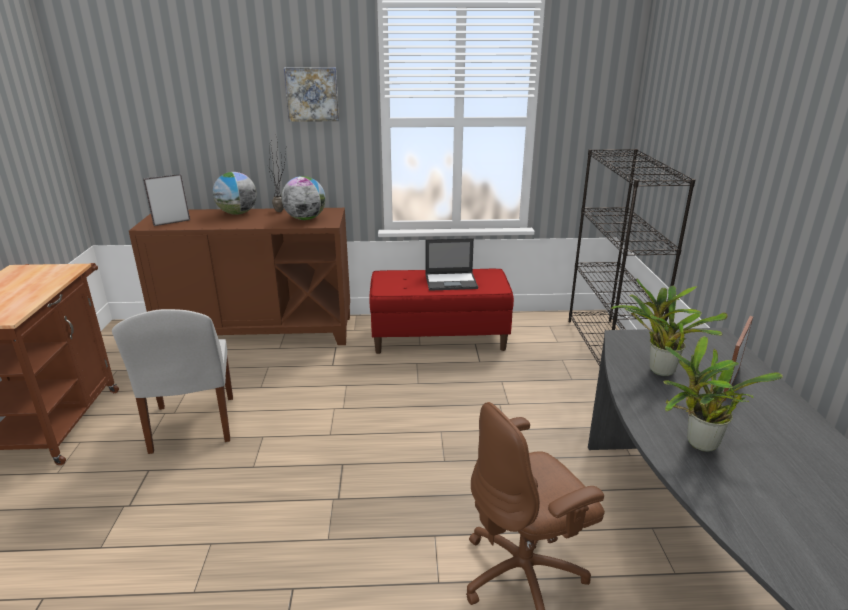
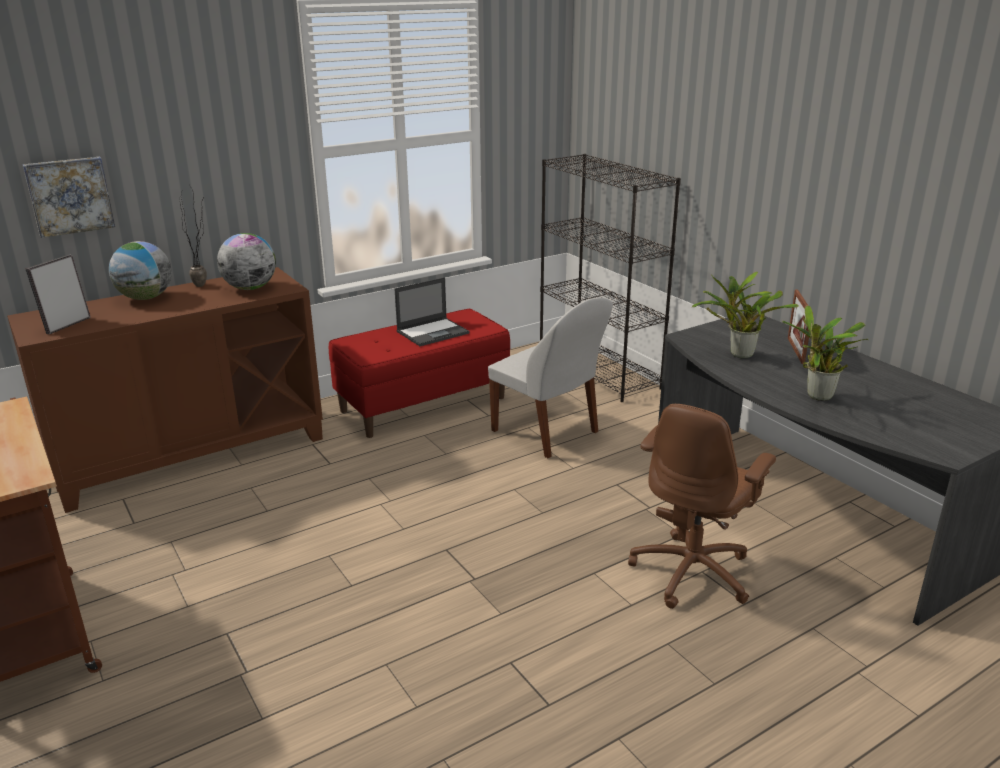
camera: 30 degrees left, 0 degrees up
(192, 426) = (228, 574): white chair -> white chair (547, 433)
(312, 94) = (225, 126): picture -> picture (69, 196)

